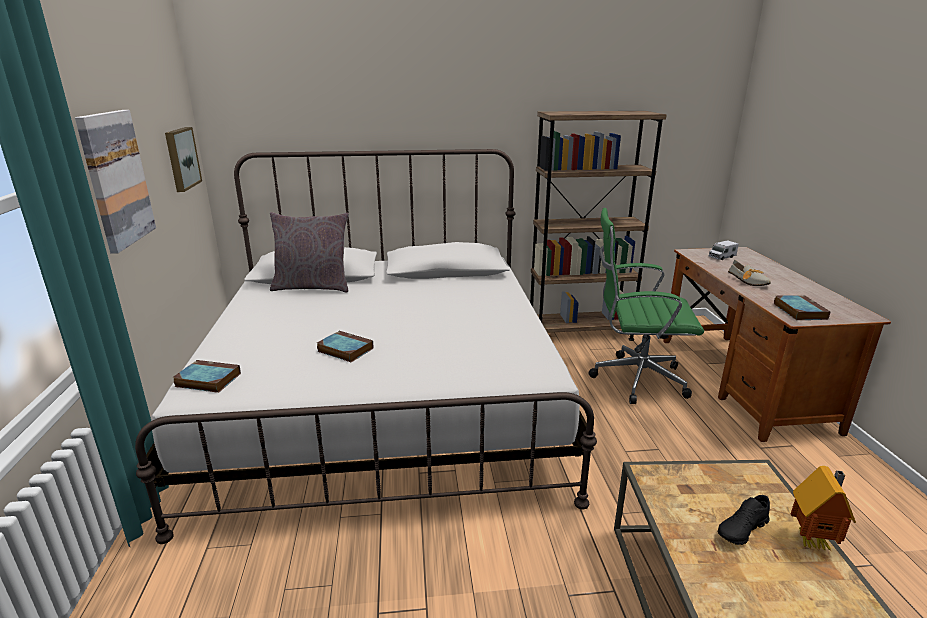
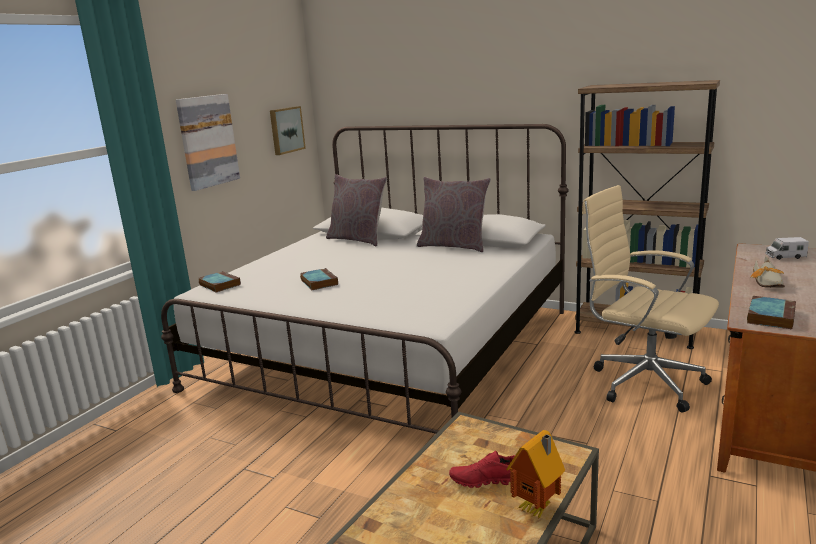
camera: 35 degrees right, 5 degrees down
(432, 281) = (454, 246): none -> grey pillow
(634, 379) = (642, 382): green office chair -> beige office chair
(742, 529) = (485, 481): black shoe -> red shoe

